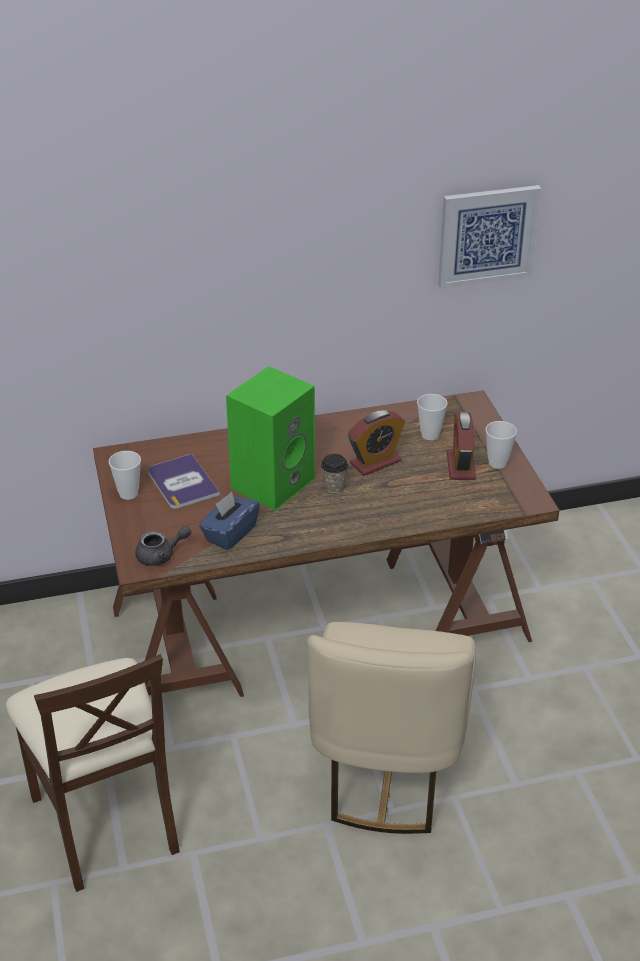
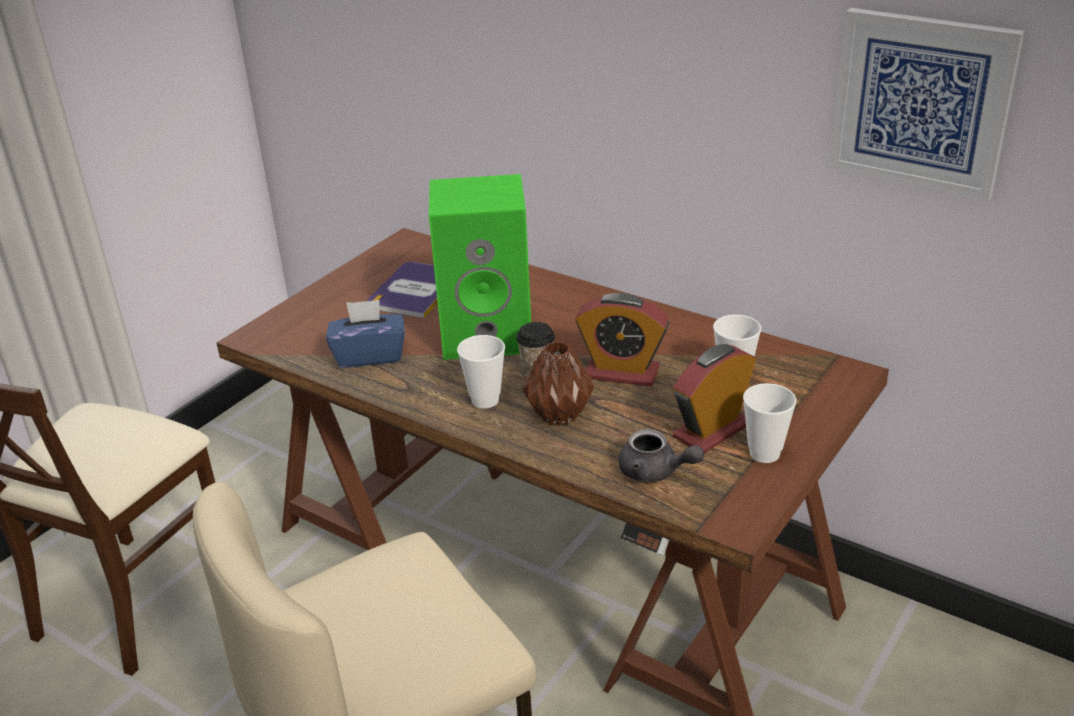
camera: 50 degrees right, 5 degrees down
(128, 493) = (359, 276): cup -> cup (485, 400)
(161, 555) = (286, 339): grey teapot -> grey teapot (655, 472)
(383, 501) = (559, 414): none -> brown vase

